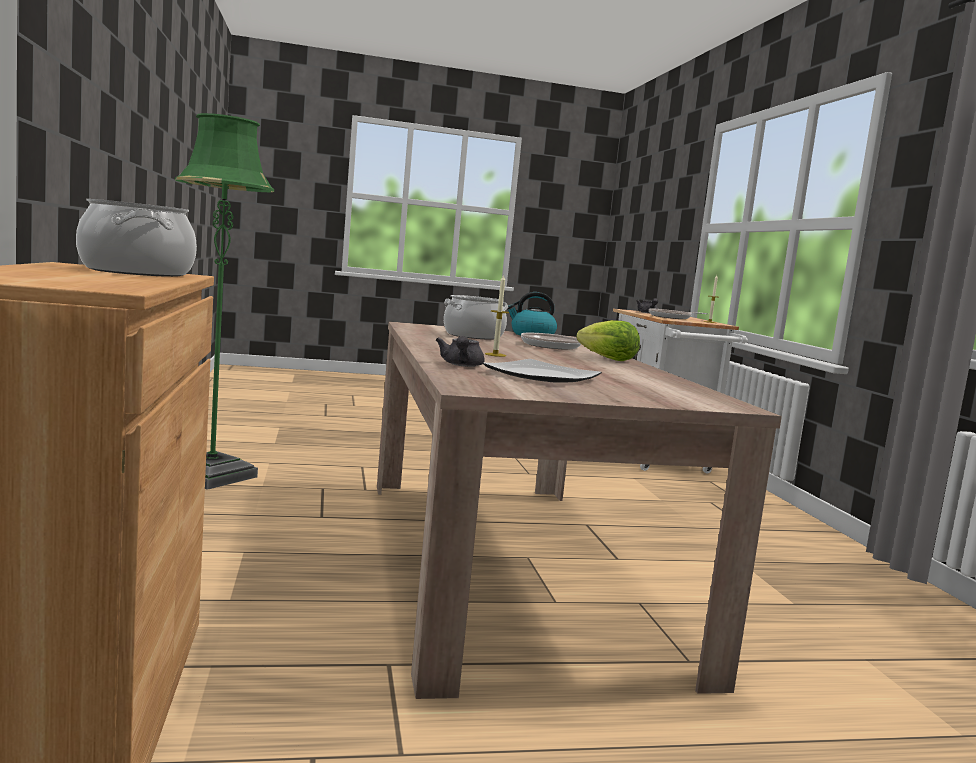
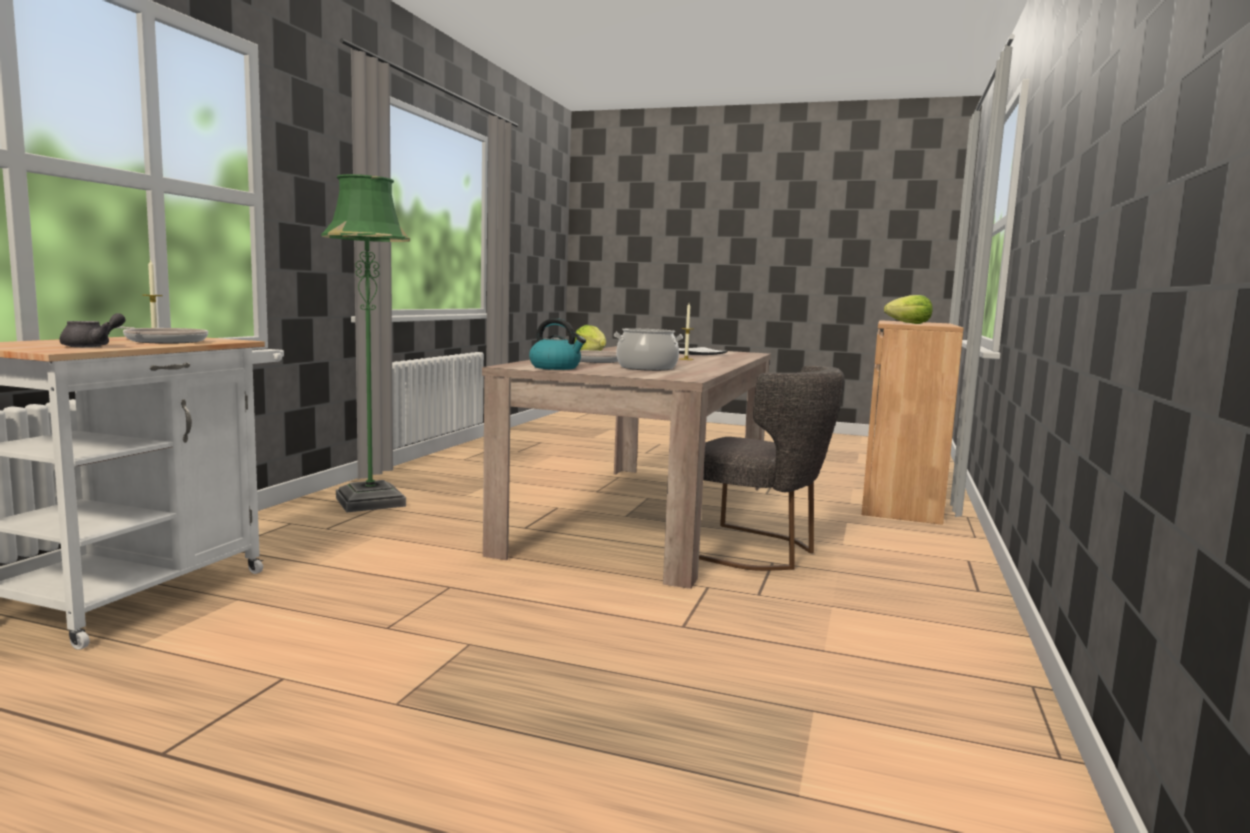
camera: 150 degrees left, 0 degrees up
(136, 272) = (909, 323): cooking pot -> lettuce
(211, 476) = (901, 630): green floor lamp -> green floor lamp (370, 502)
(344, 527) = (755, 551): none -> grey chair
(461, 365) = (732, 357): grey teapot -> none

